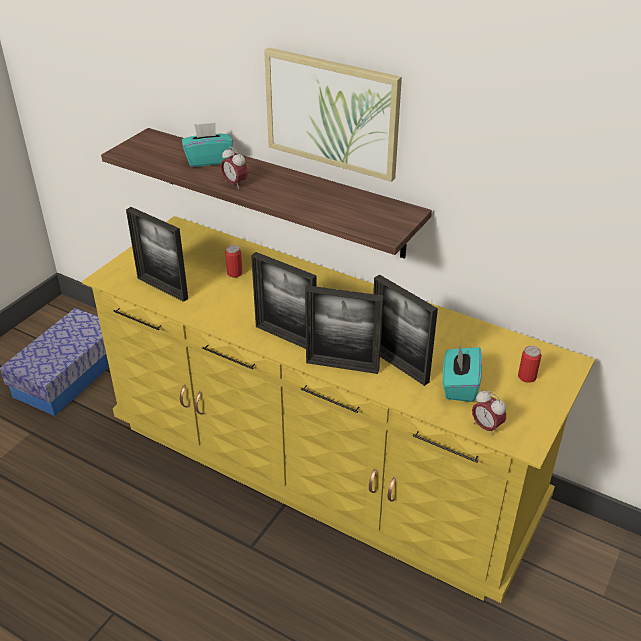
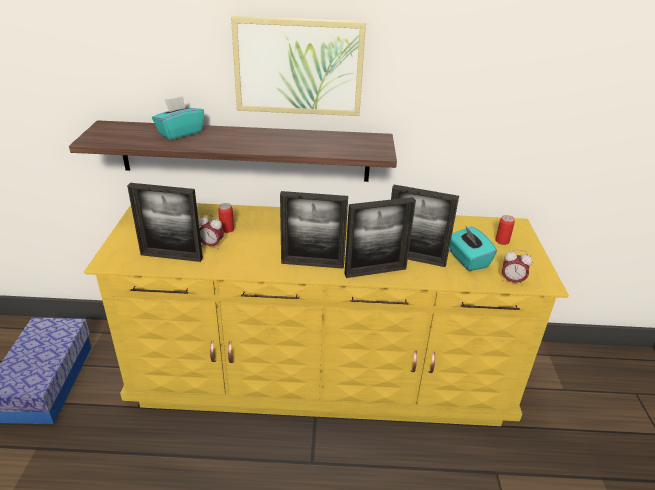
camera: 30 degrees left, 5 degrees down
(235, 184) = (222, 144): alarm clock -> alarm clock (211, 245)

